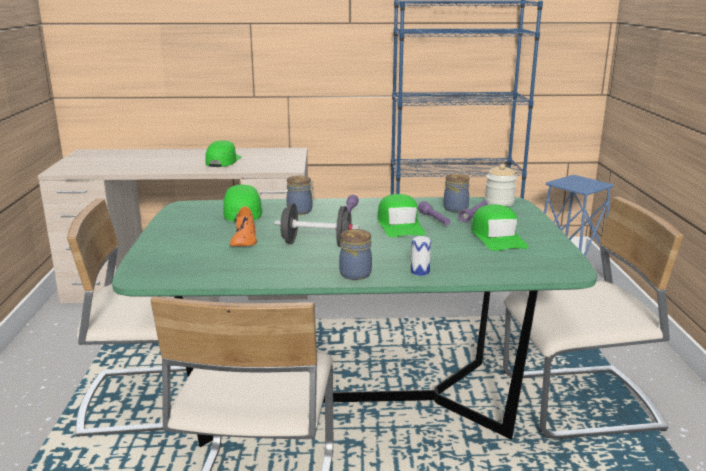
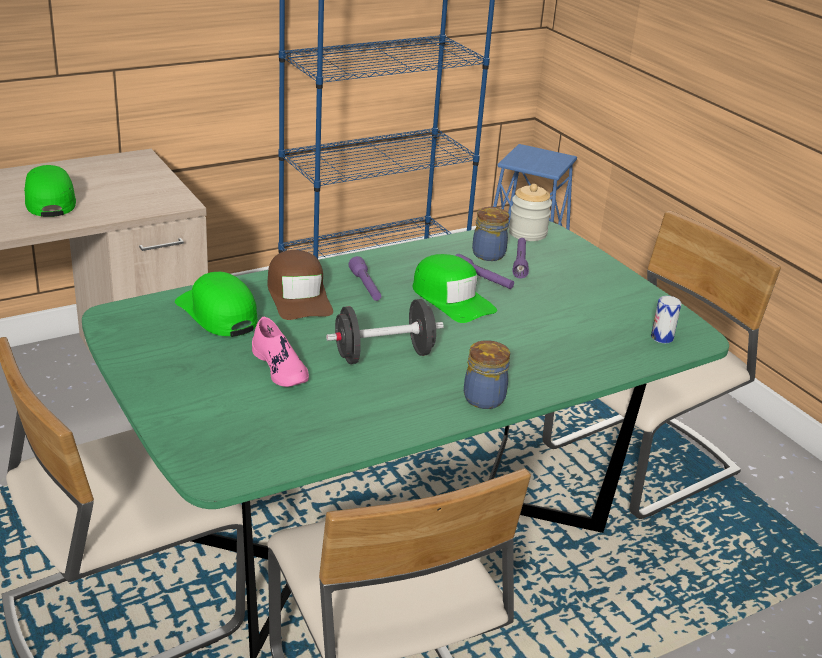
camera: 30 degrees left, 10 degrees up
(244, 239) = (280, 367): orange shoe -> pink shoe
(301, 211) = (298, 296): jar -> brown cap
(420, 272) = (551, 377): can -> can (662, 337)
(497, 237) = (580, 298): green cap -> none

